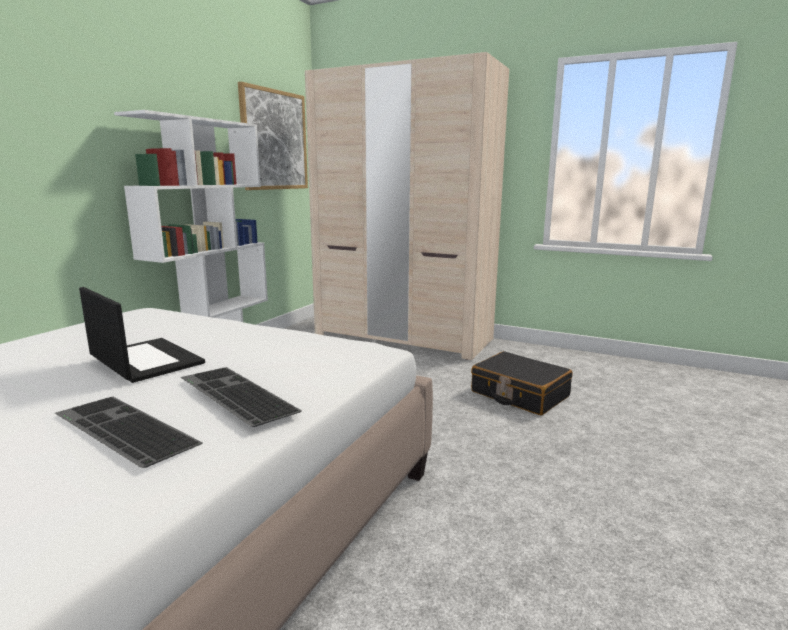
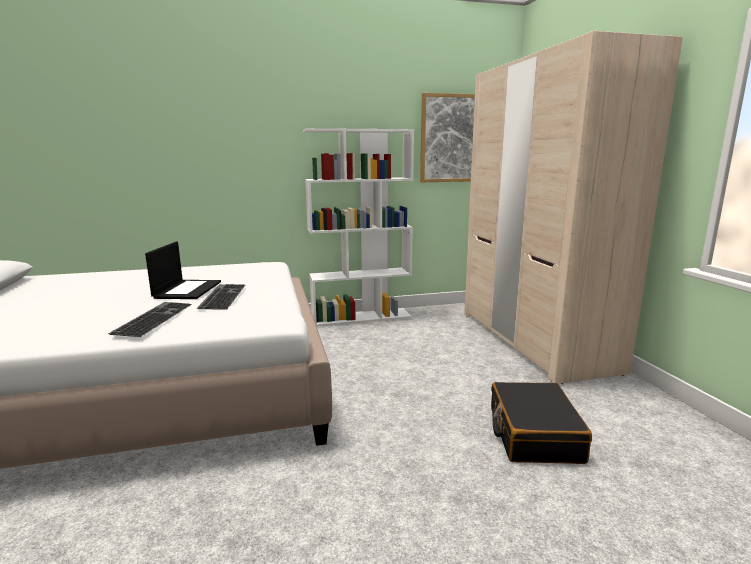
camera: 50 degrees right, 0 degrees up
(120, 430) = (96, 317): keyboard -> keyboard (221, 296)

